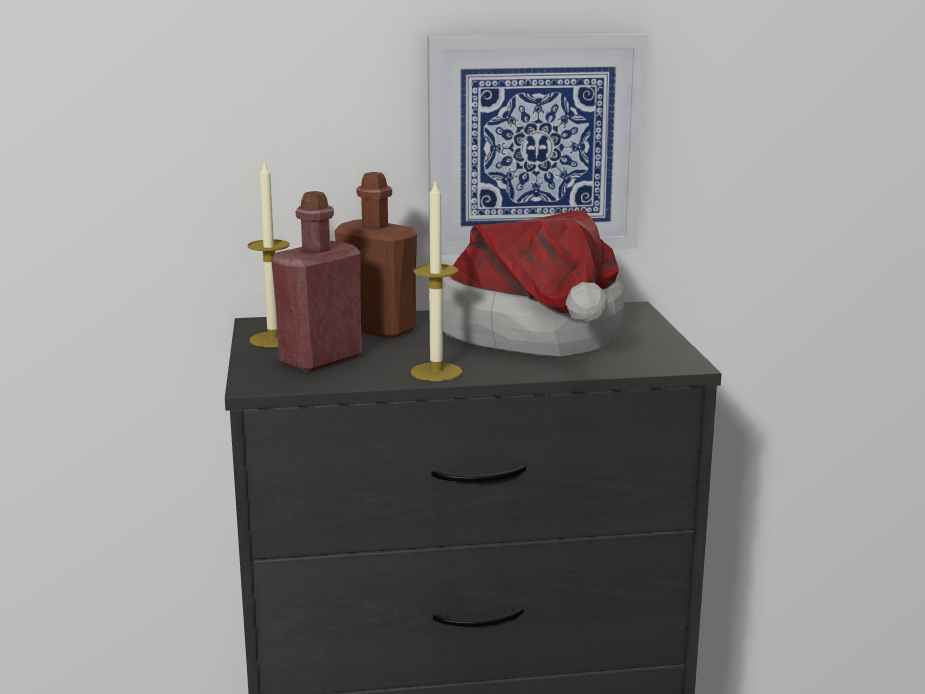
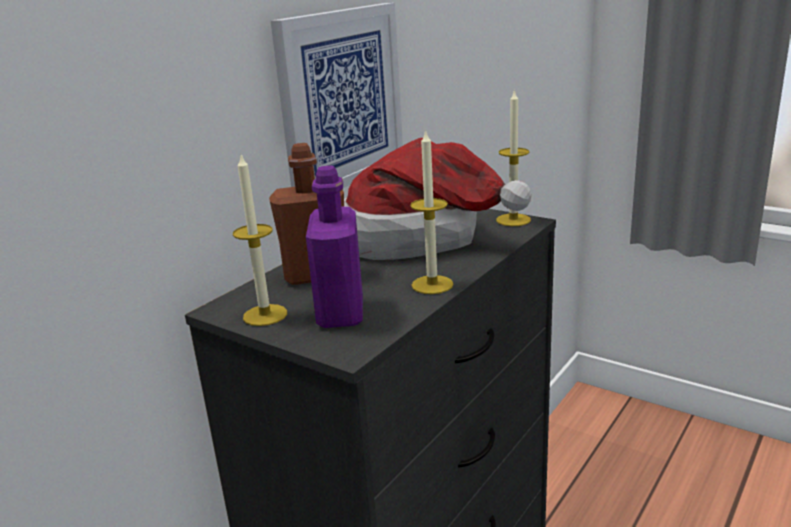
camera: 45 degrees left, 5 degrees up
(320, 360) = (340, 312): red bottle -> purple bottle
(672, 356) = (513, 220): none -> candle

